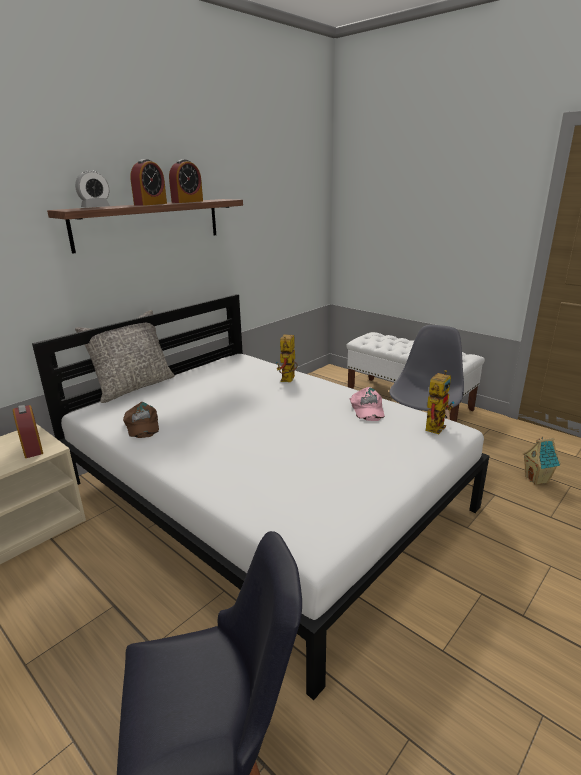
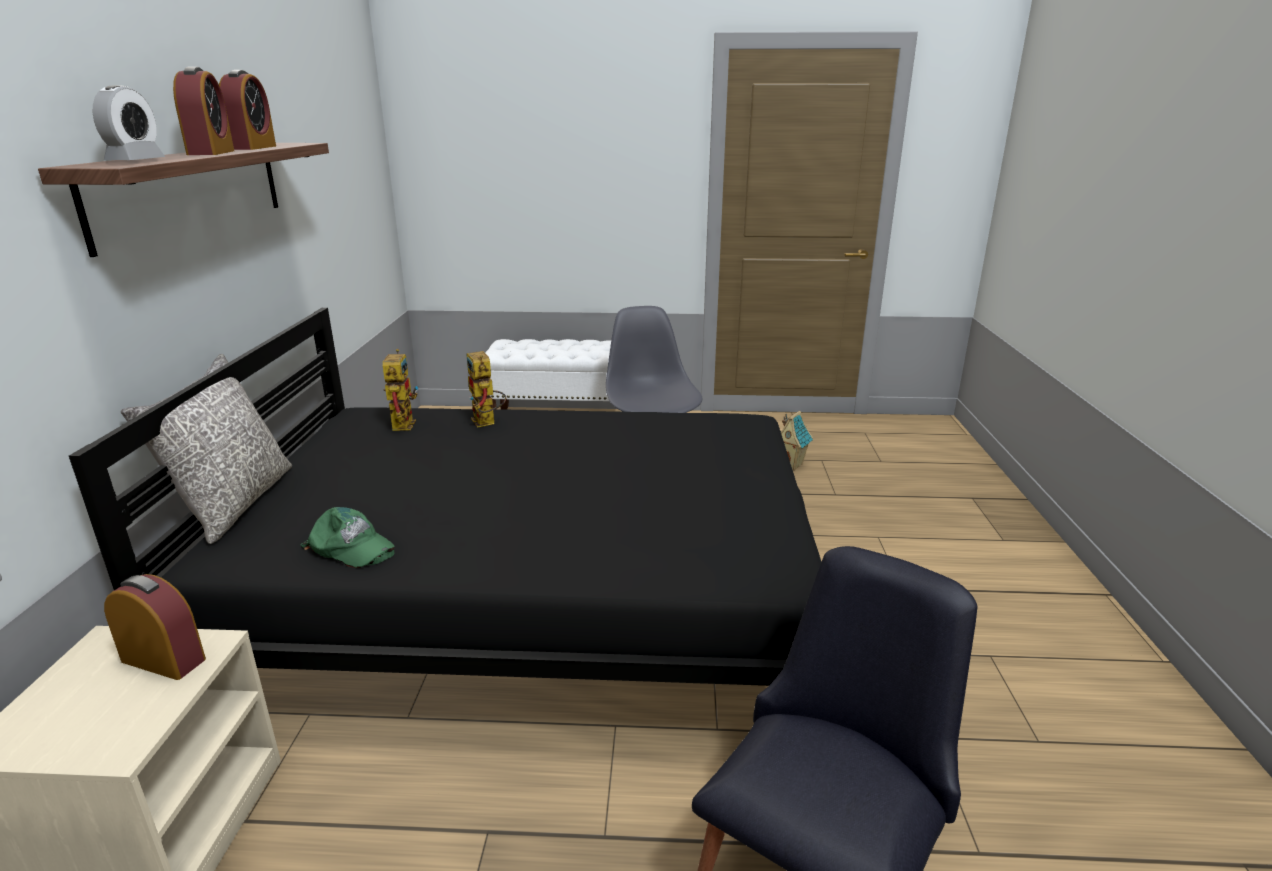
camera: 40 degrees left, 0 degrees up
(141, 425) = (351, 547): brown cap -> green cap
(265, 495) = (532, 598): white bed -> black bed
(367, 409) = (635, 427): pink cap -> none
(435, 425) = (728, 422): toy robot -> toy robot (402, 422)

